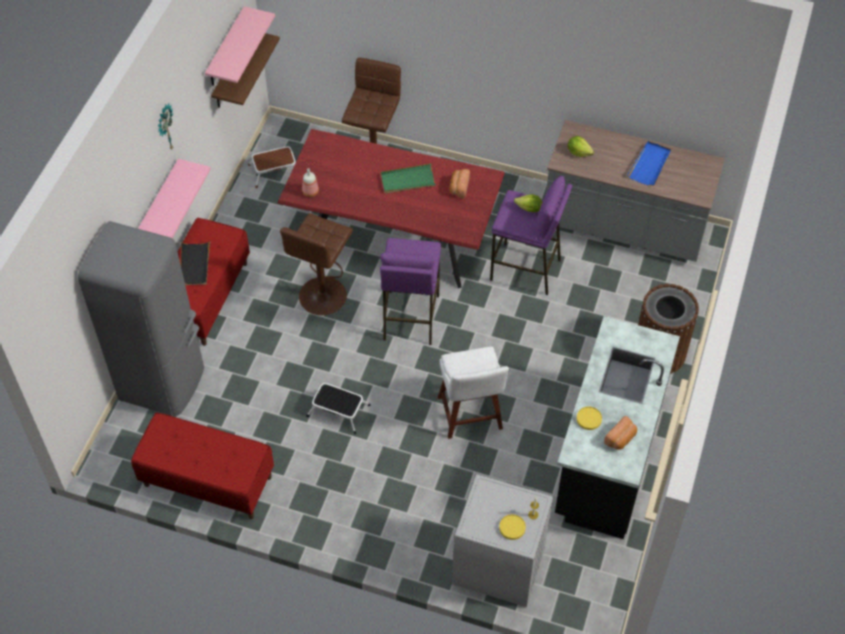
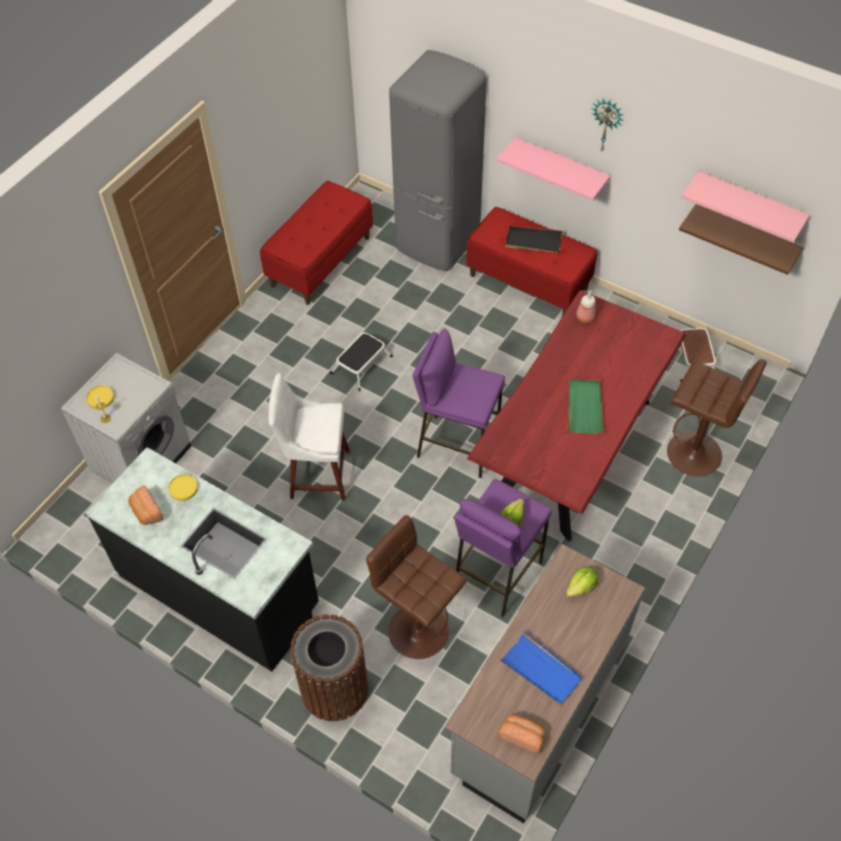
camera: 105 degrees right, 0 degrees up
(322, 296) = (506, 373): brown stool -> brown stool (418, 630)
(458, 187) = (563, 455): bread -> bread (522, 735)

